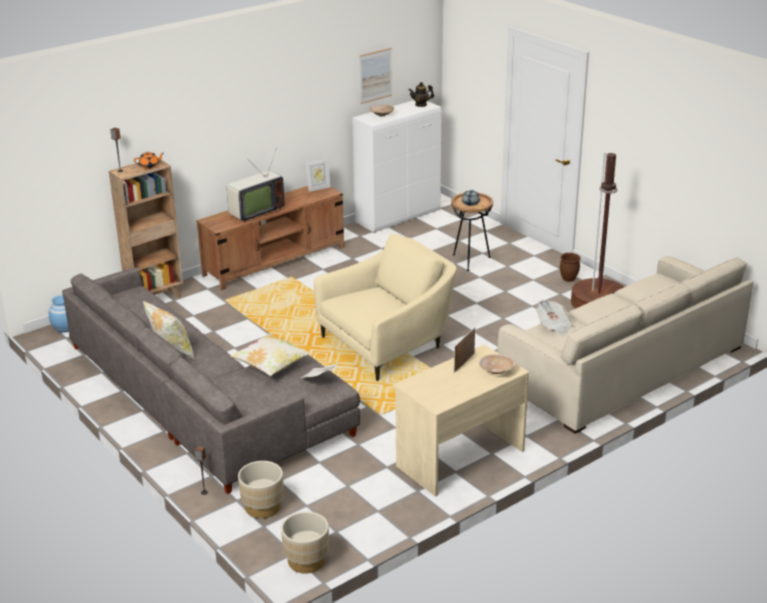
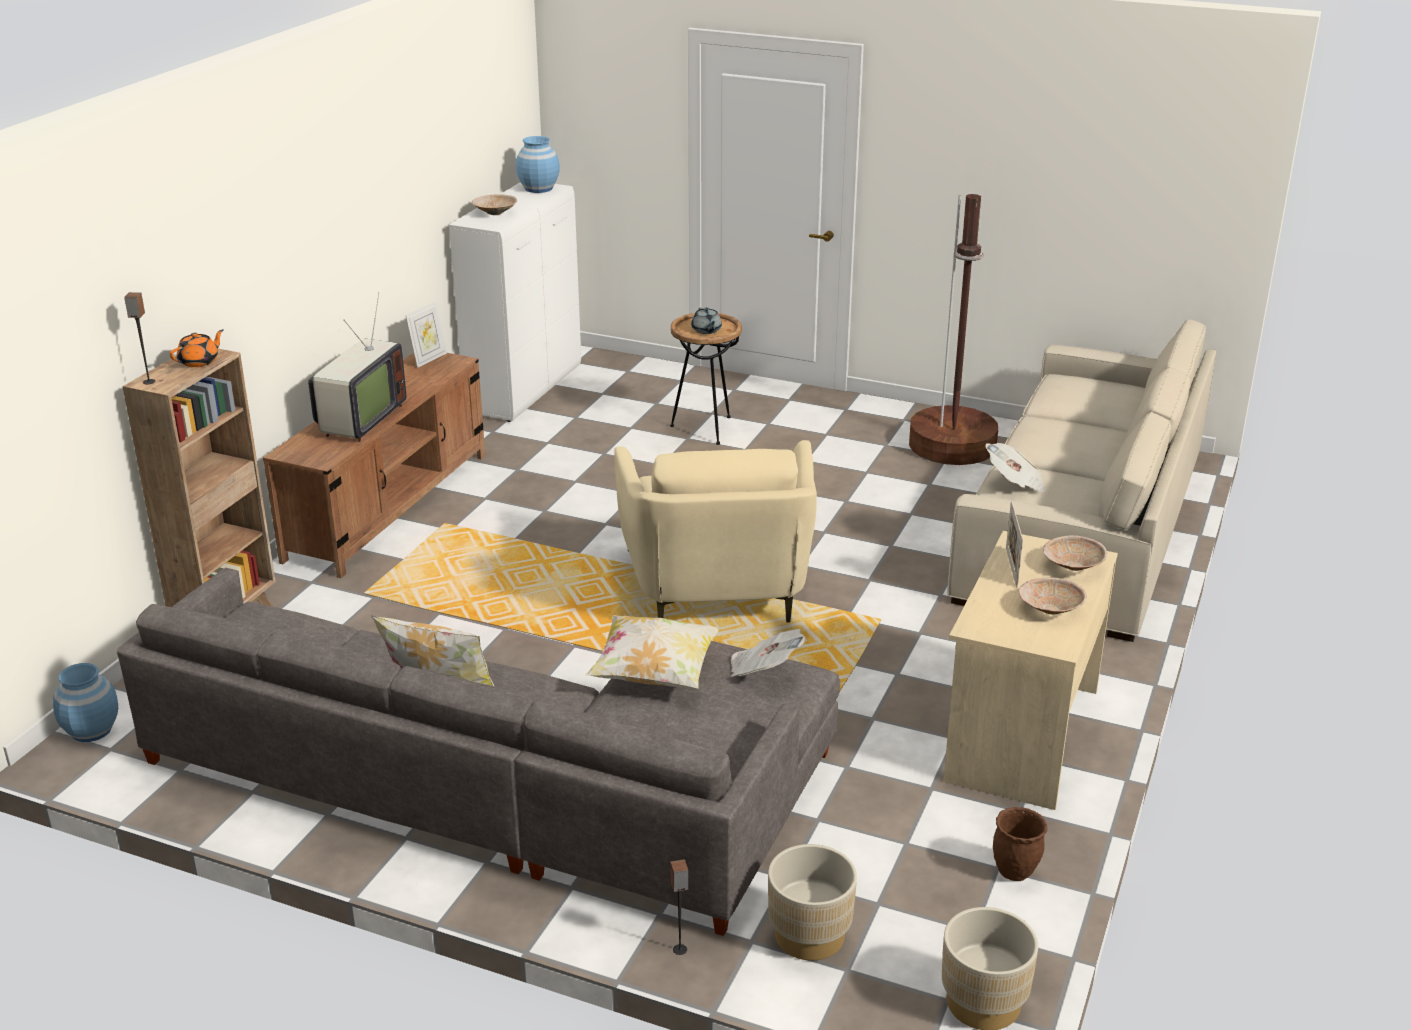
camera: 30 degrees left, 0 degrees up
(375, 75) = (468, 145): picture -> none
(387, 344) = (718, 589): beige armchair -> beige armchair turned 150 degrees clockwise
(421, 104) = (538, 188): teapot -> blue vase
(456, 387) = (1049, 609): none -> beige bowl
(568, 279) = (874, 421): brown planter -> brown planter (1014, 872)

